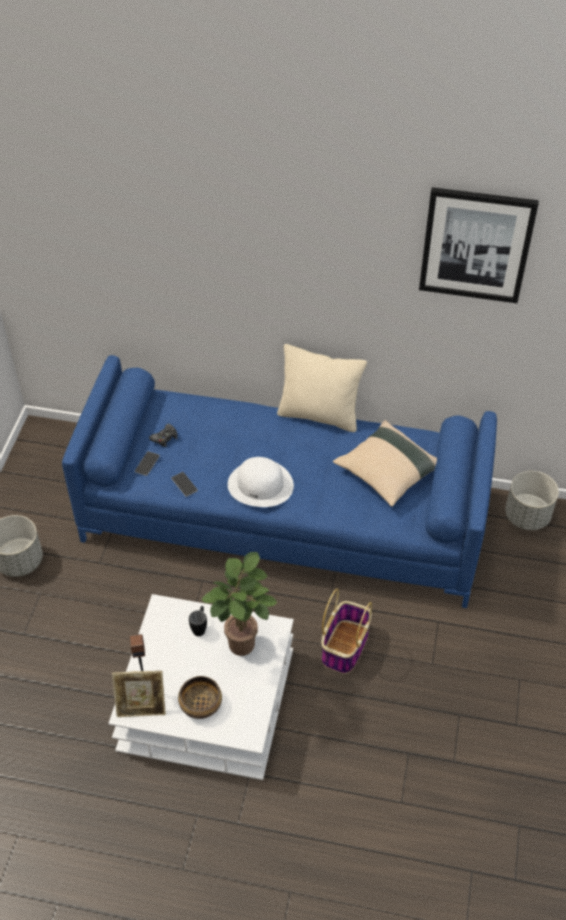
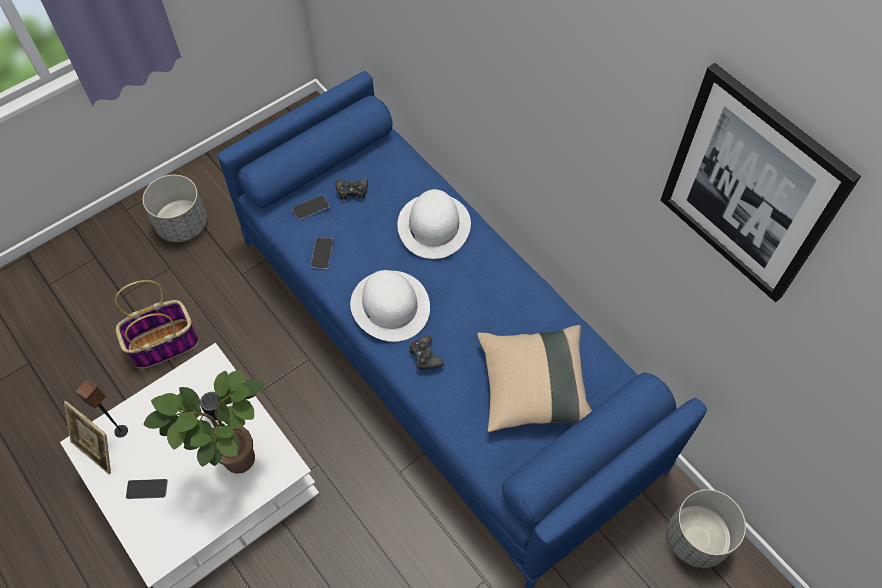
camera: 40 degrees right, 10 degrees up
(200, 704) = (147, 489): bowl -> phone
(238, 424) = (434, 225): none -> white hat
(311, 497) = (425, 356): none -> black game controller
(319, 415) = (525, 270): beige pillow -> none
(345, 646) = (370, 530): basket -> basket (164, 343)

